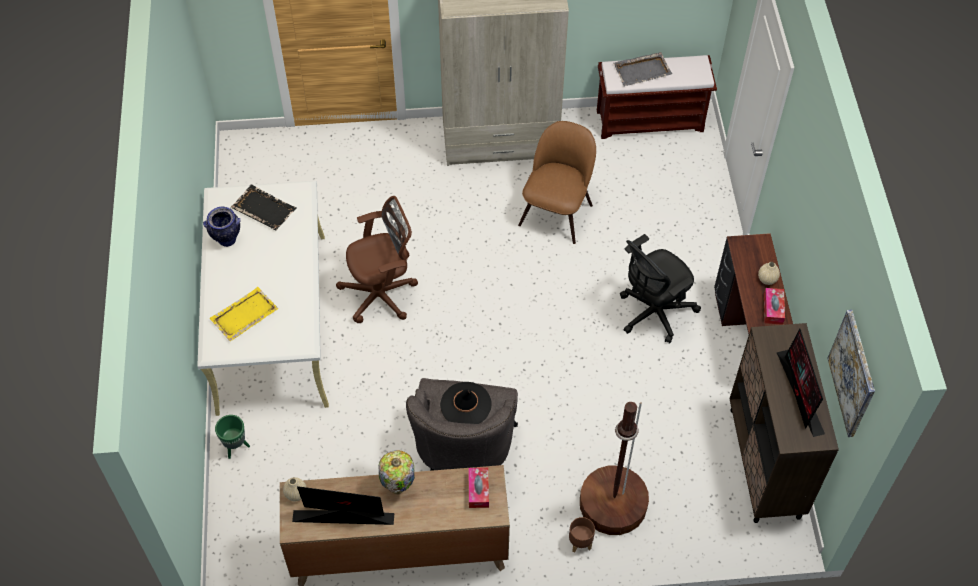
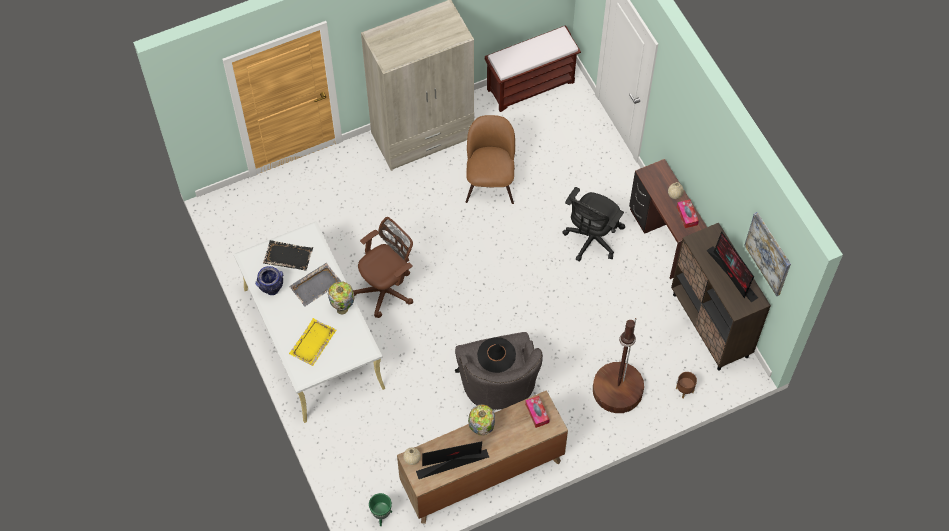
camera: 20 degrees left, 5 degrees up
(235, 447) = (330, 441): green planter -> green planter (381, 516)
(298, 287) = (343, 308): none -> table lamp
(580, 543) = (605, 425): brown planter -> brown planter (684, 390)
(643, 70) = (521, 53): grey tray -> grey tray (316, 285)

